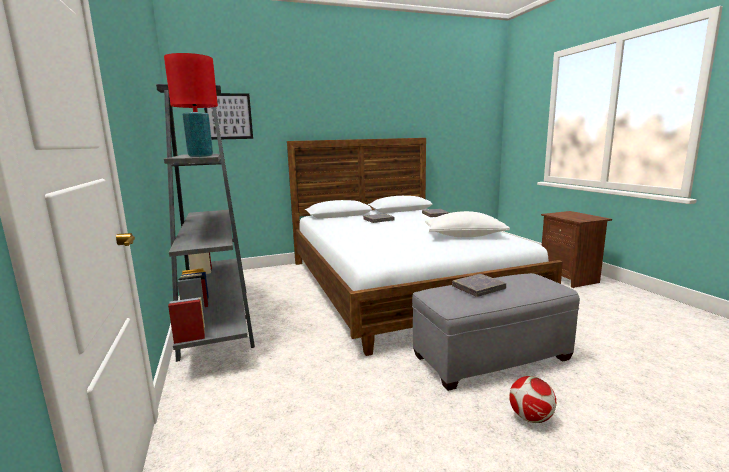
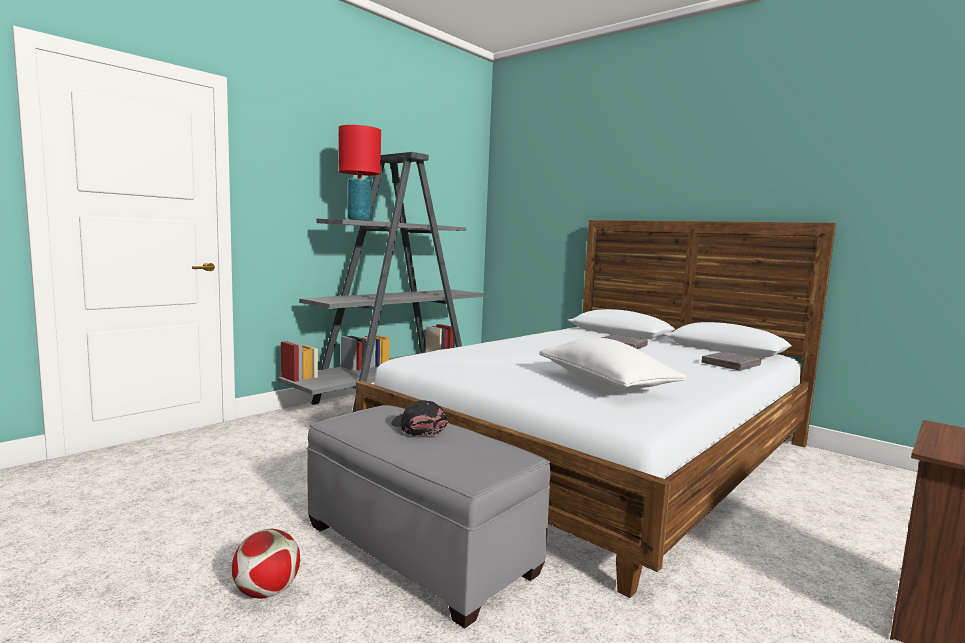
camera: 60 degrees right, 5 degrees down
(228, 116) = (536, 189): picture -> none
(478, 288) = (418, 427): grey book -> black cap

